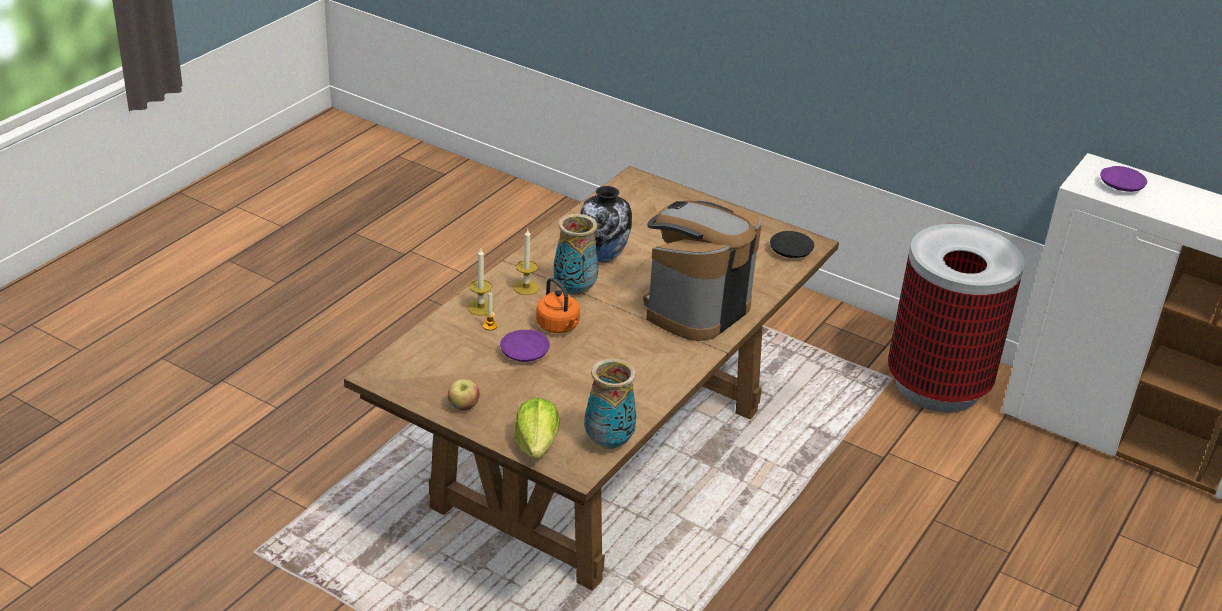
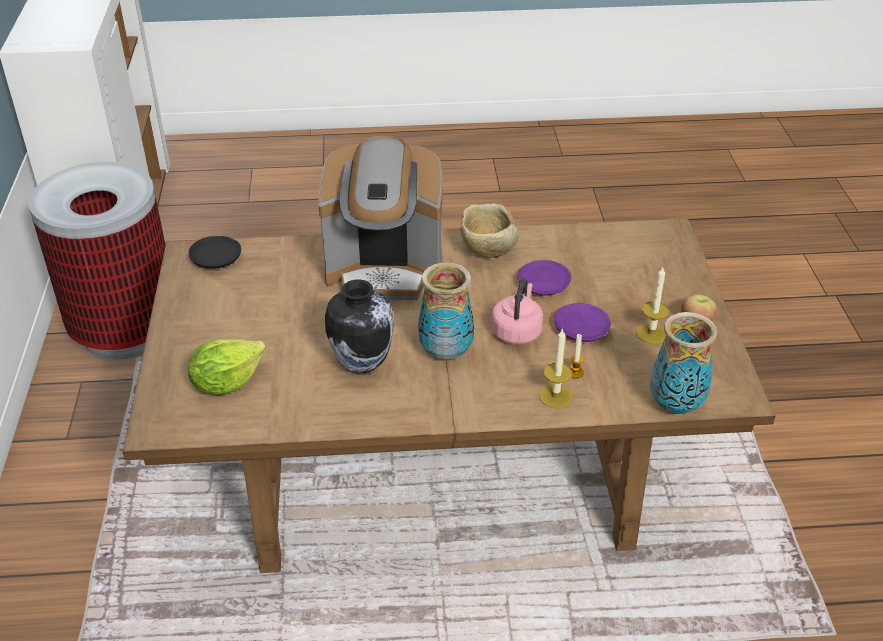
camera: 125 degrees left, 5 degrees up
(526, 287) = (483, 386): candle -> candle (651, 333)
(537, 445) = (677, 262): lettuce -> lettuce (226, 382)
(559, 326) = (517, 331): orange kettle -> pink kettle
(608, 442) = (621, 233): vase -> vase (675, 406)
(665, 362) = (487, 251): none -> beige bowl
(1121, 185) = (57, 29): purple plate -> purple plate (543, 285)

